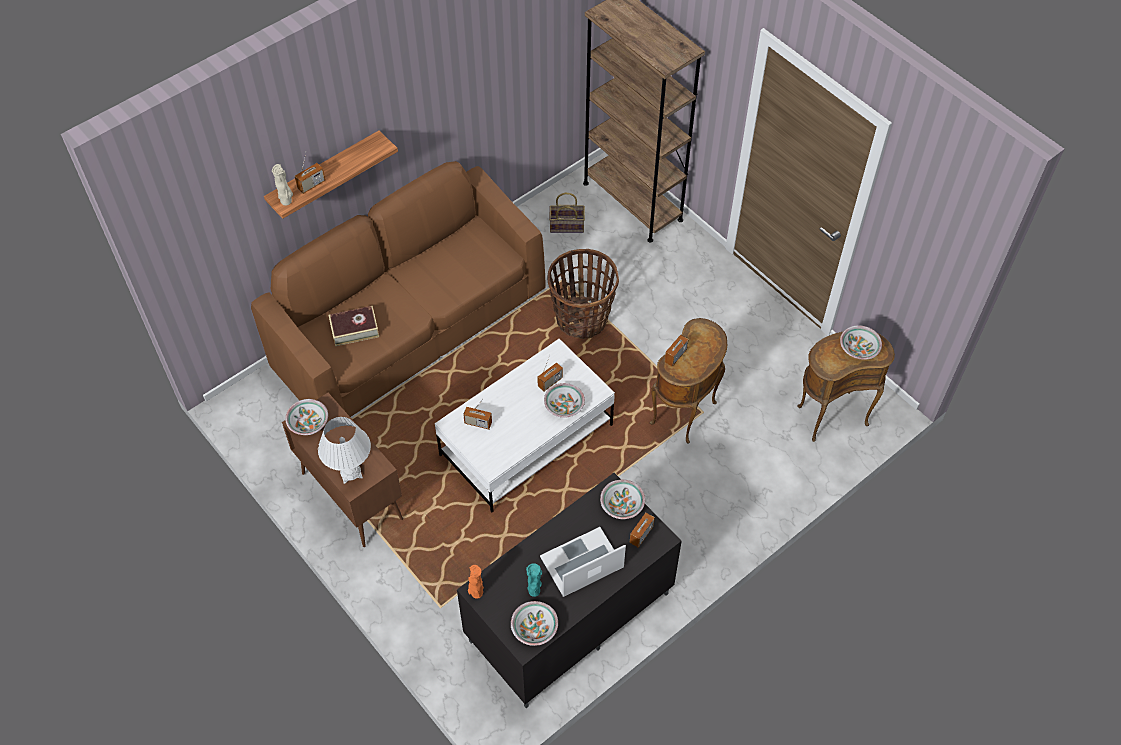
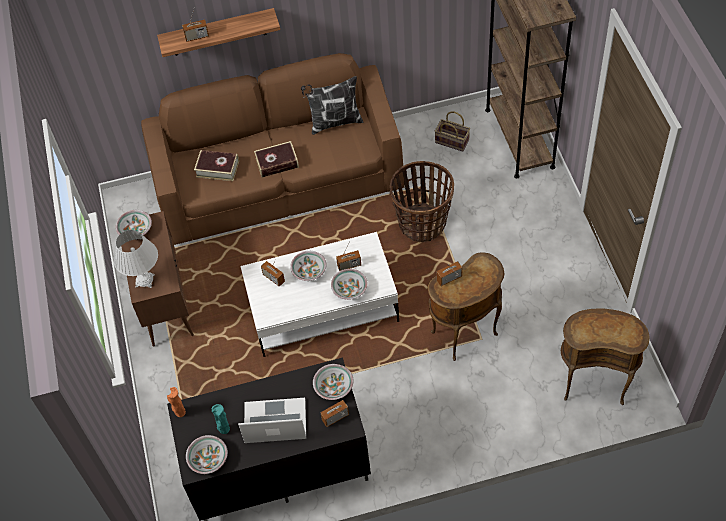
camera: 30 degrees right, 0 degrees up
(287, 201) = (171, 44): beige vase -> none
(417, 302) = (277, 163): none -> book
(455, 240) = (334, 122): none -> pillow
(859, 349) = (616, 330): bowl -> bowl (309, 271)

